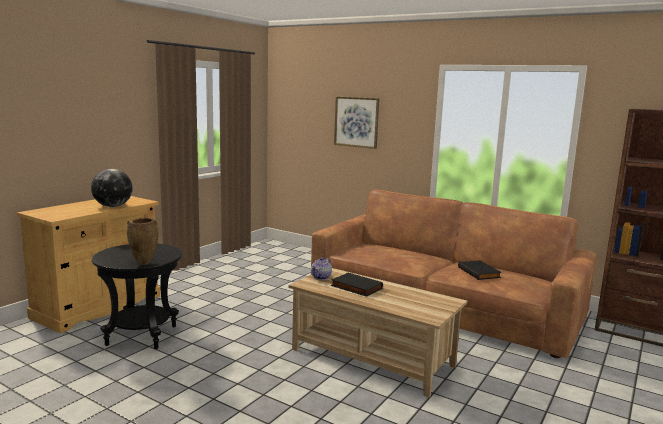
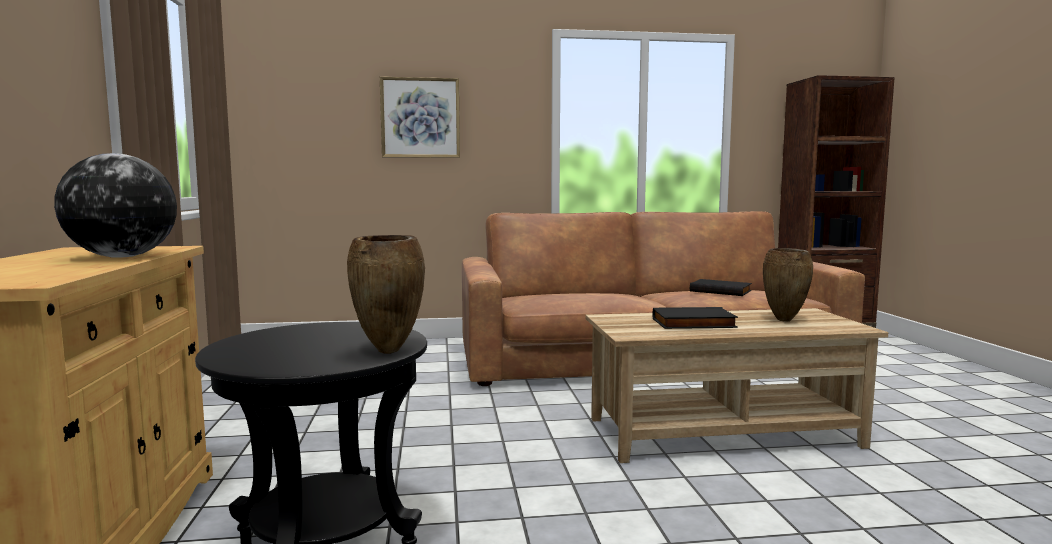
camera: 40 degrees left, 5 degrees down
(321, 277) = (622, 325): teapot -> none
(411, 301) = (785, 320): none -> brown vase

